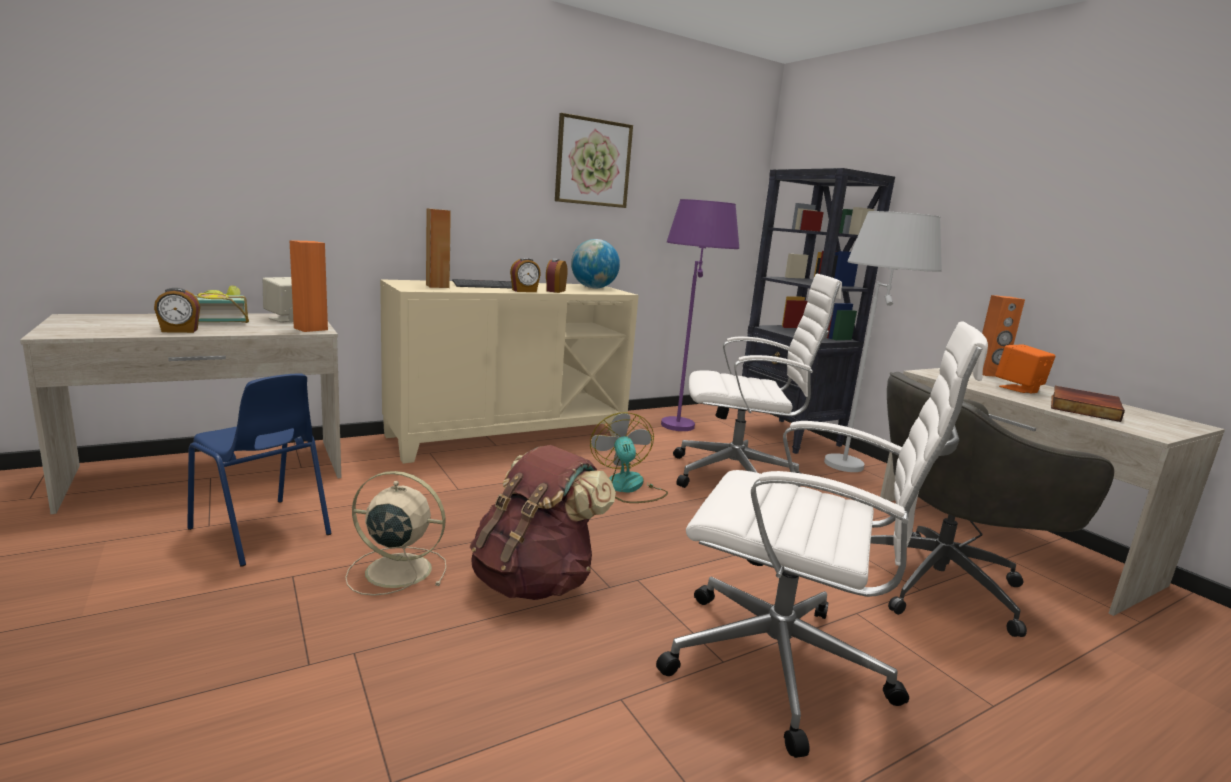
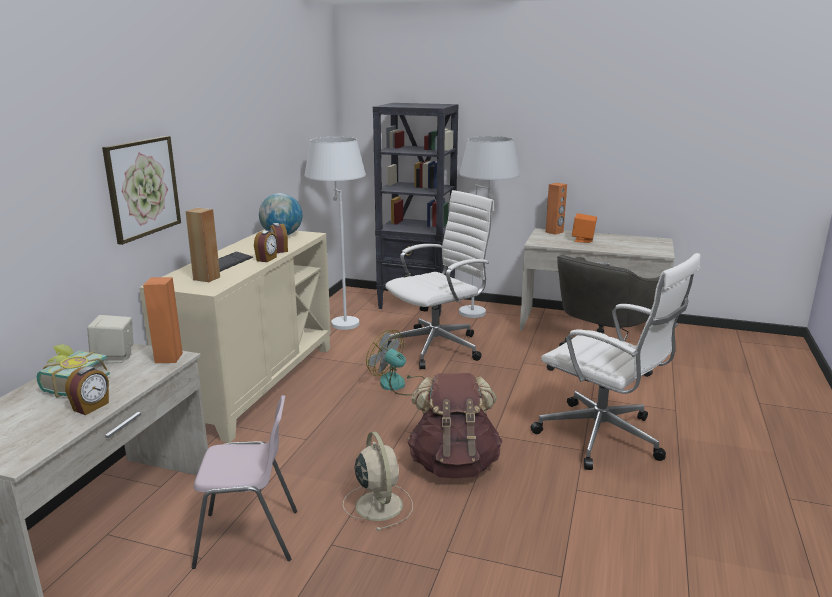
camera: 40 degrees left, 5 degrees up
(261, 532) = (249, 538): blue chair -> pink chair
(395, 570) = (378, 504): beige fan -> beige fan turned 105 degrees clockwise
(593, 162) = (248, 124): picture -> picture (142, 188)
(682, 420) = (341, 319): purple floor lamp -> white floor lamp
(783, 666) = (603, 438): white office chair -> white office chair turned 60 degrees clockwise
(1081, 407) = (620, 245): book -> none

